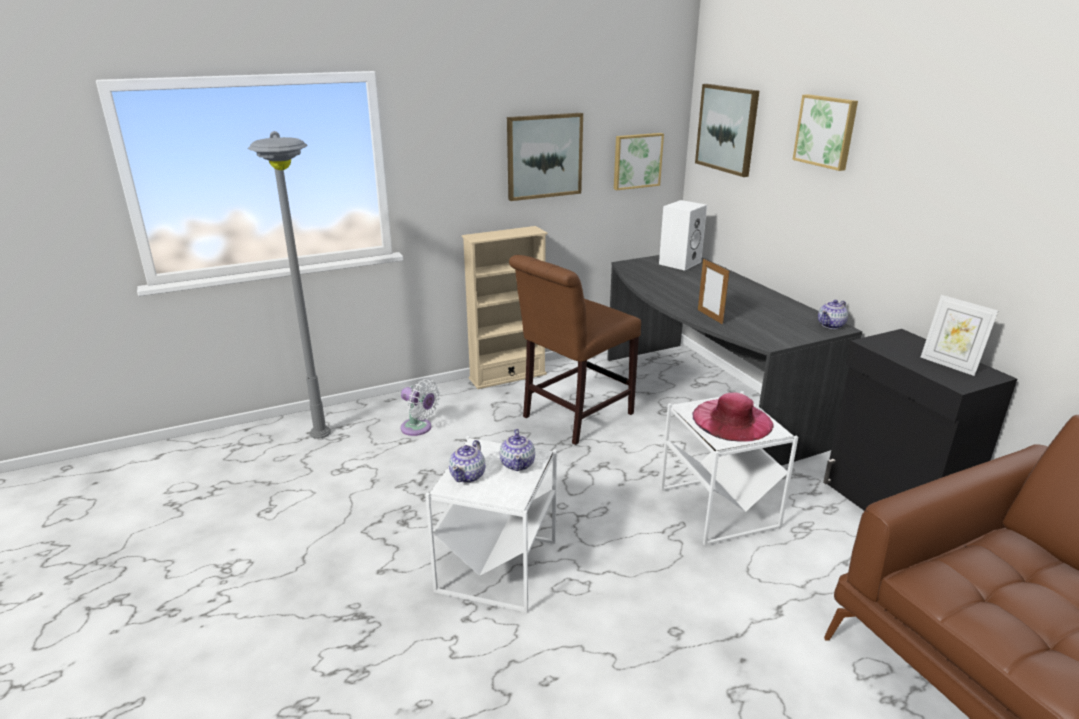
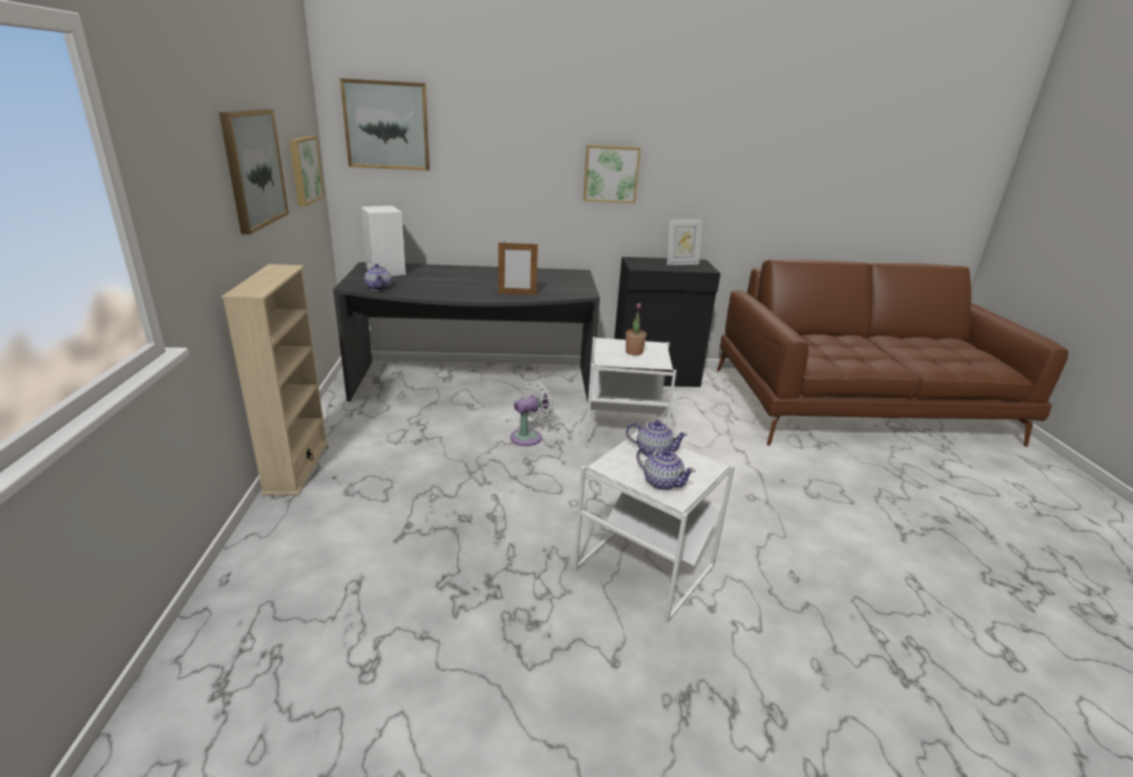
camera: 70 degrees left, 0 degrees up
(327, 467) = (344, 685): grey floor lamp -> none
(419, 428) = (337, 566): white fan -> white fan (529, 437)
(573, 417) = (431, 452): brown chair -> none
(732, 420) = (634, 352): pink hat -> potted plant
(826, 131) = (518, 116): picture -> picture (611, 174)
(831, 325) = (573, 272): teapot -> teapot (379, 288)

